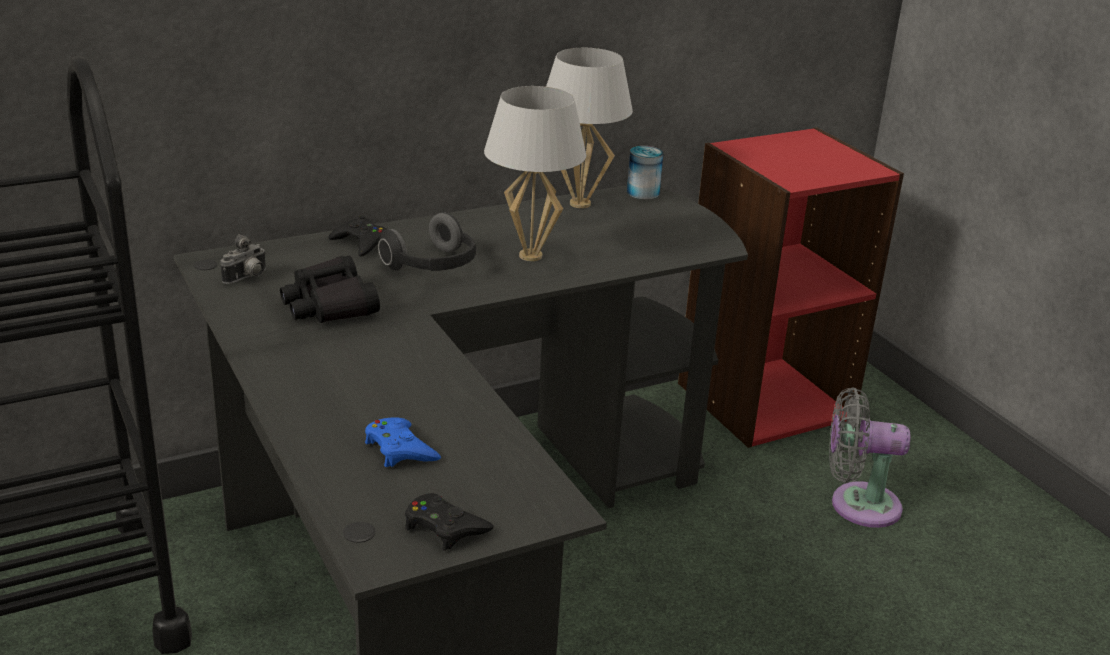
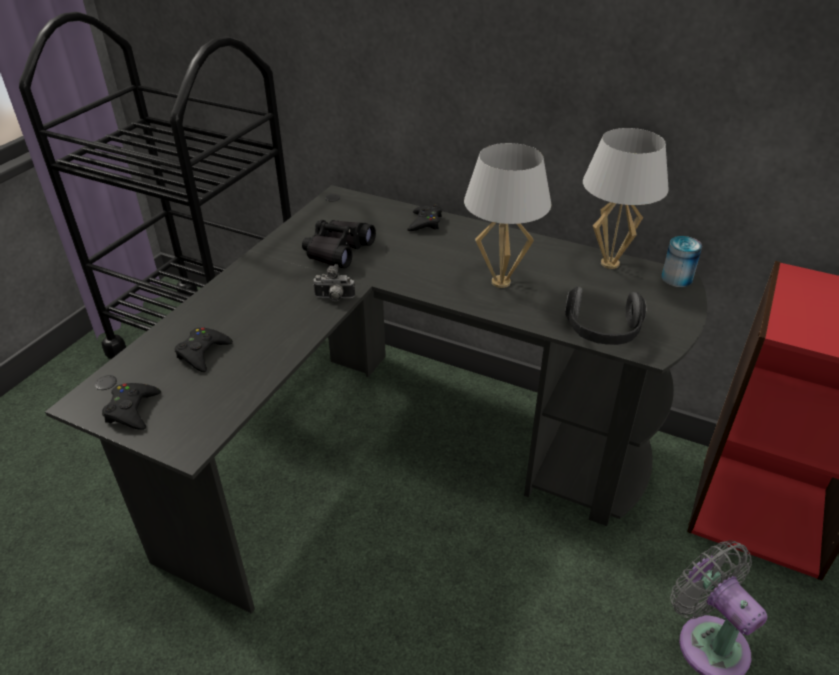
camera: 55 degrees right, 10 degrees up
(247, 278) = (334, 215): camera -> camera (334, 298)
(400, 449) = (203, 353): blue game controller -> black game controller
(433, 266) = (432, 258): headphones -> headphones (602, 332)

